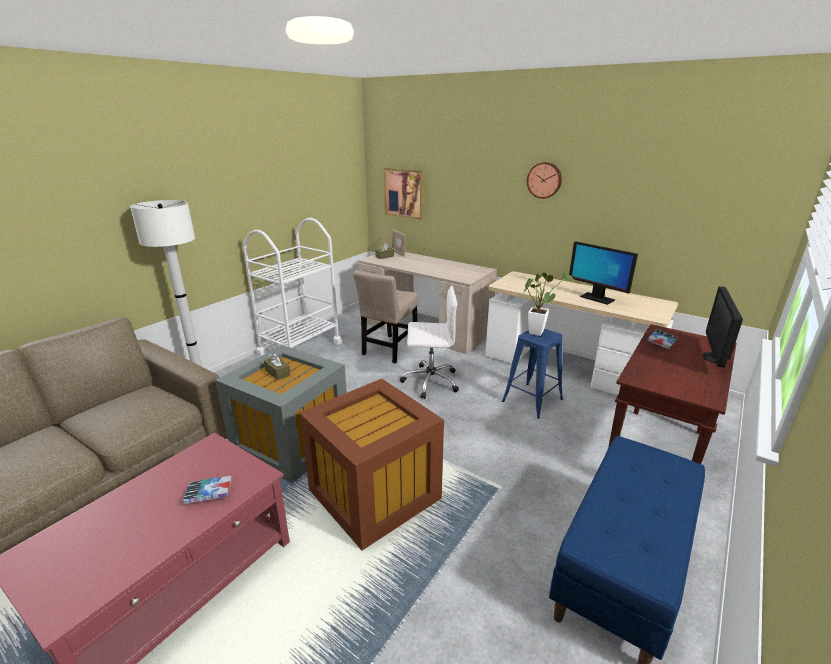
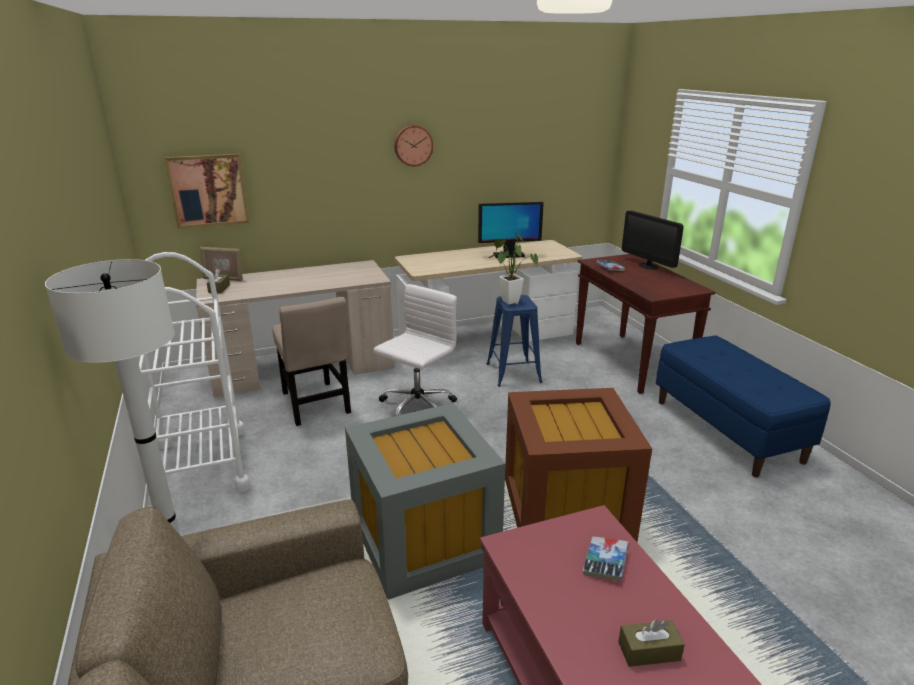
camera: 55 degrees left, 0 degrees up
(277, 372) = (410, 450): brown tissue box -> brown tissue box (649, 651)

